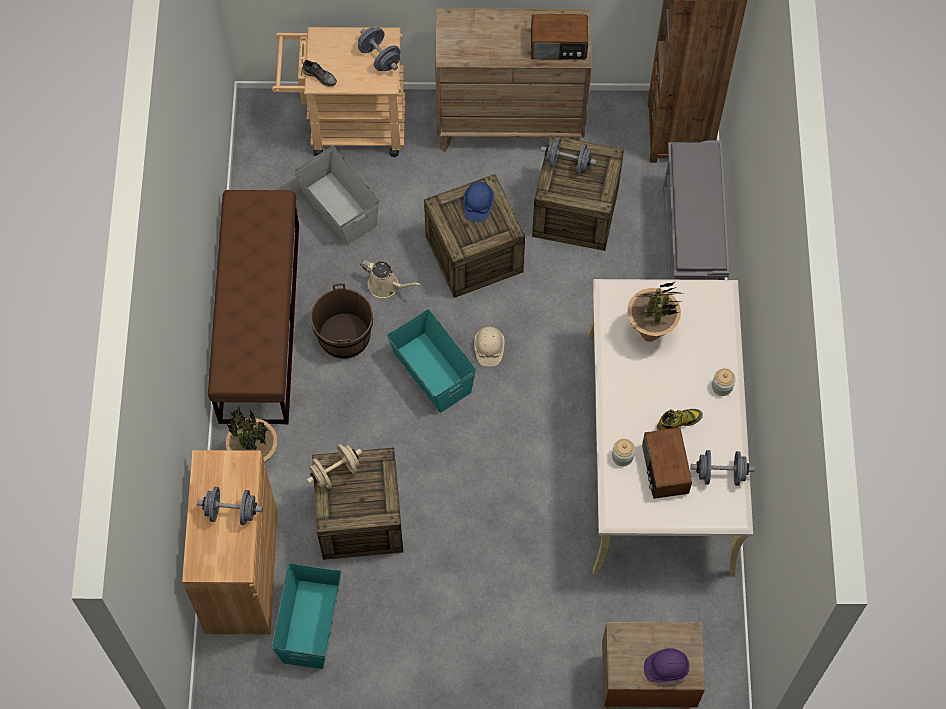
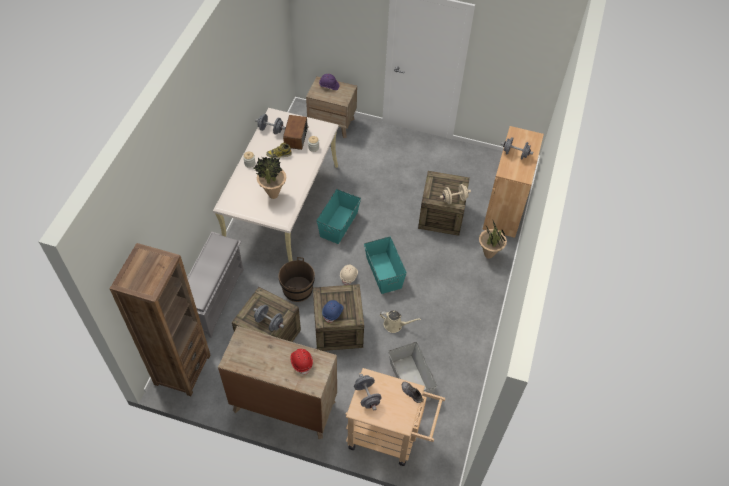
camera: 165 degrees left, 10 degrees down
(259, 321) = (473, 325): brown bench -> none
(311, 623) = (475, 180): turquoise storage box -> turquoise storage box (338, 224)
(344, 336) = (426, 303): brown bucket -> brown bucket (297, 289)
(386, 286) = (395, 325): beige watering can -> beige watering can turned 150 degrees clockwise
(479, 45) = (301, 362): none -> red hard hat
(559, 47) = (250, 345): radio -> none

